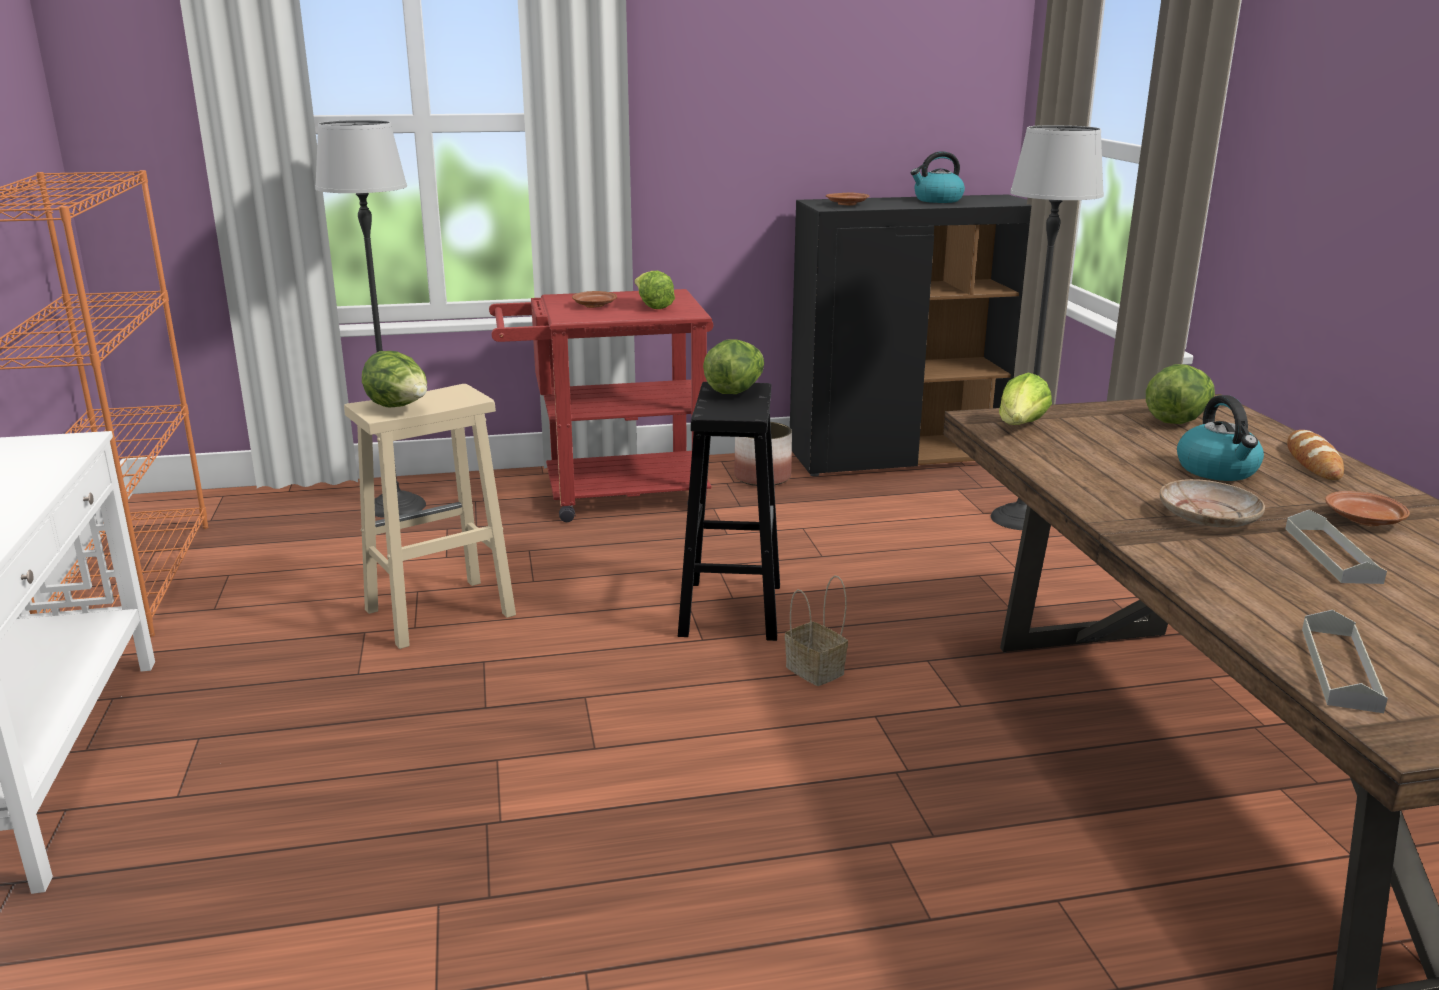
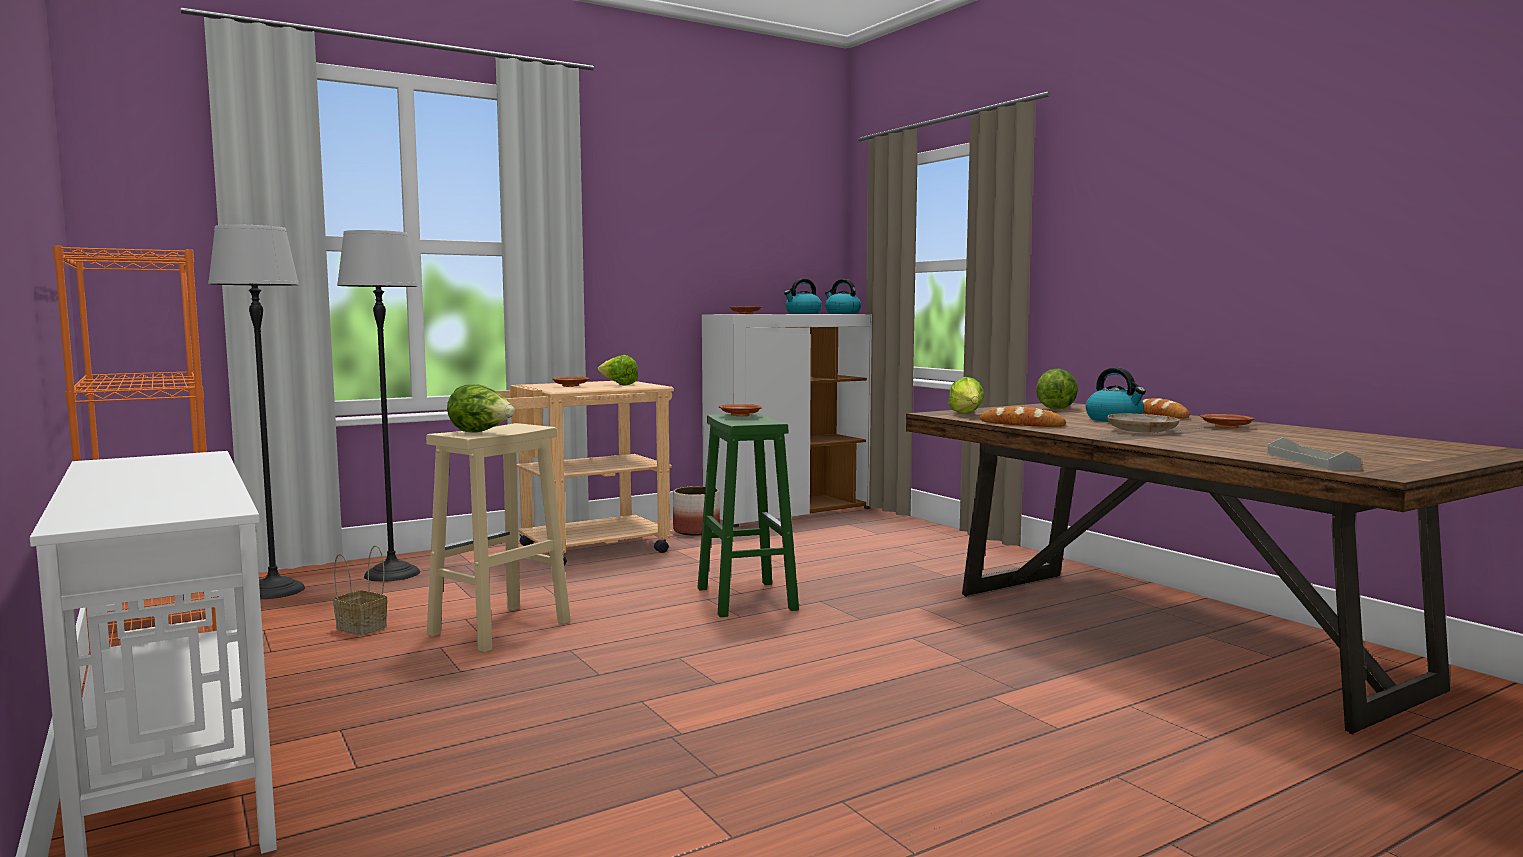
camera: 20 degrees left, 15 degrees down
(608, 496) = (580, 551): red cart -> beige cart
(730, 608) = (745, 598): black stool -> green stool
(735, 390) = (740, 415): lettuce -> brown plate
(817, 670) = (845, 621): basket -> basket (363, 628)
(903, 457) = (792, 512): black cabinet -> white cabinet
(995, 200) = (842, 313): none -> kettle
(1020, 518) = (906, 534): floor lamp -> floor lamp (273, 591)
(1057, 470) = (1021, 424): none -> bread
(1332, 555) = (1233, 436): grey tray -> none

